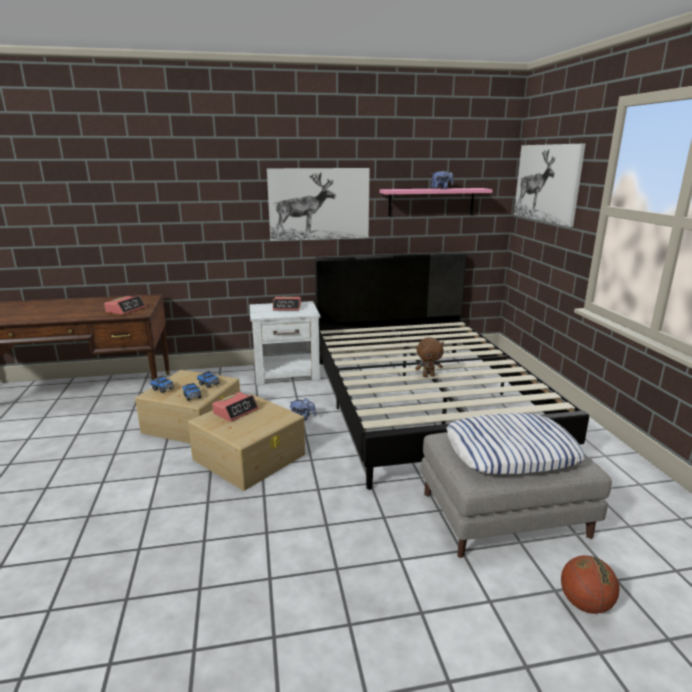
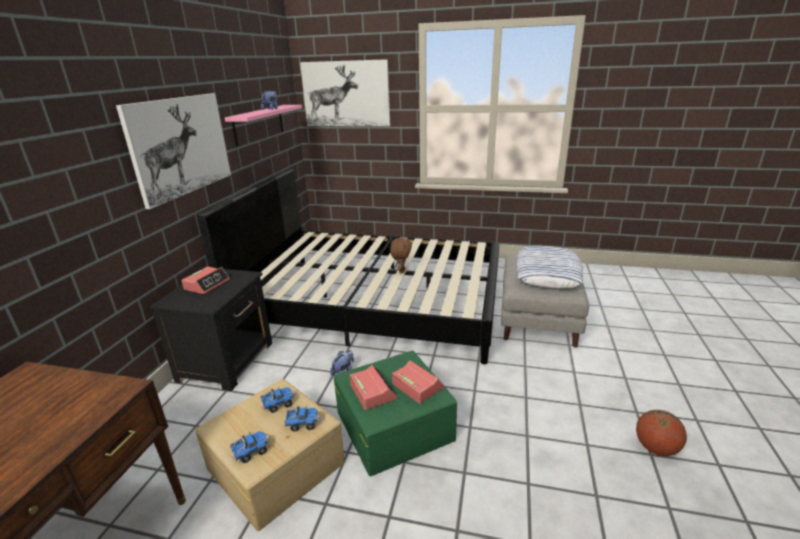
camera: 65 degrees left, 5 degrees up
(126, 310) = (66, 406): alarm clock -> alarm clock (417, 386)
(250, 456) = (394, 424): beige storage box -> green storage box
(287, 373) = (228, 361): white nightstand -> black nightstand
(585, 604) = (618, 321): basketball -> basketball (655, 448)

